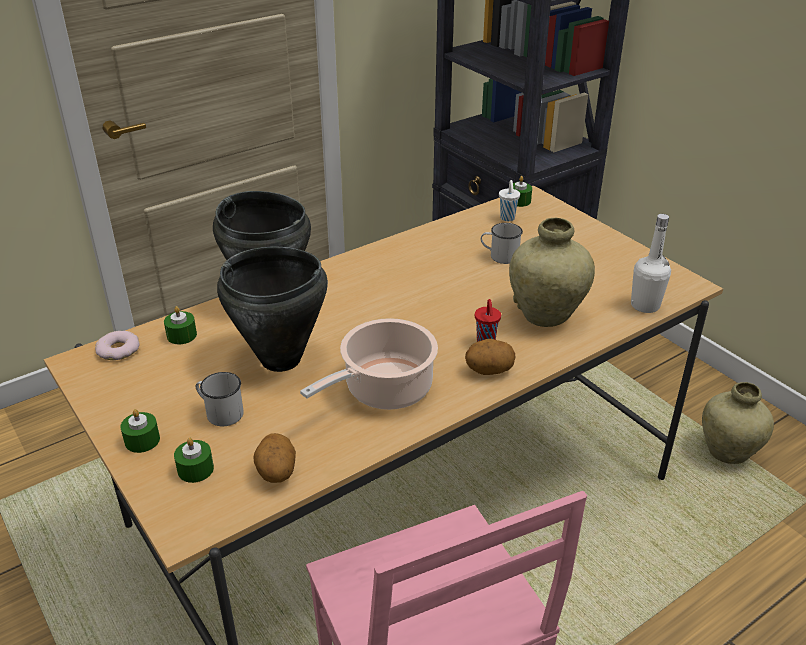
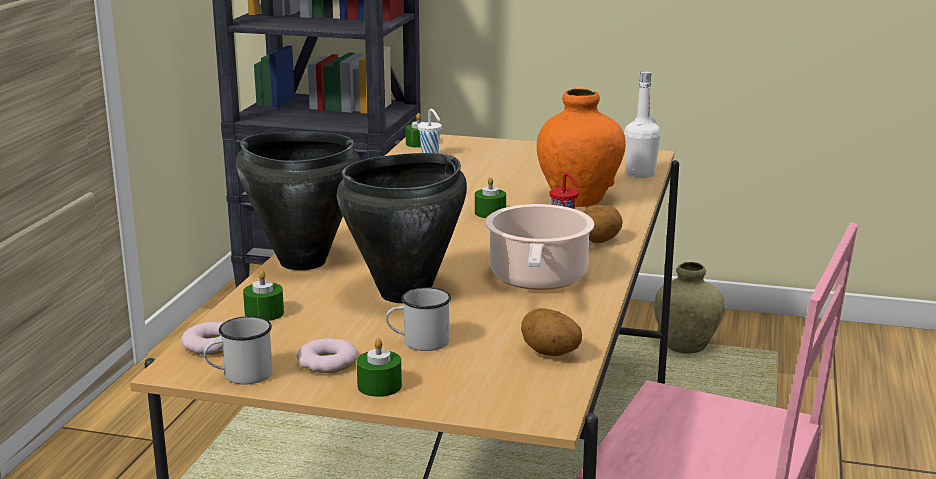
camera: 40 degrees left, 15 degrees down
(148, 401) = (327, 362): none -> donut
(195, 469) = (473, 380): green candle -> green candle (490, 213)
(499, 256) = (471, 179): white mug -> white mug (240, 375)
(546, 315) = (579, 200): beige vase -> orange vase

